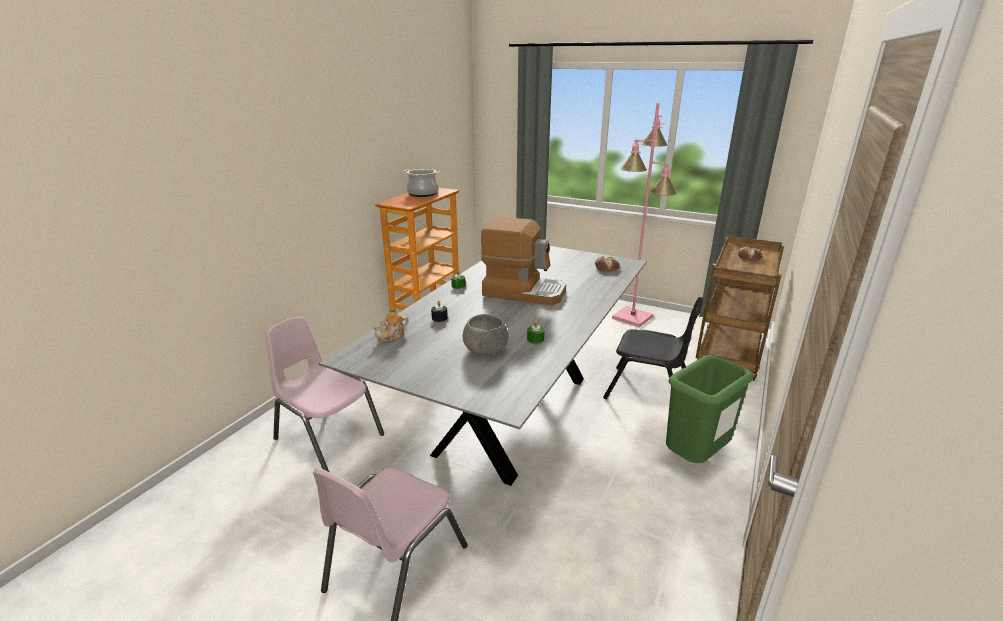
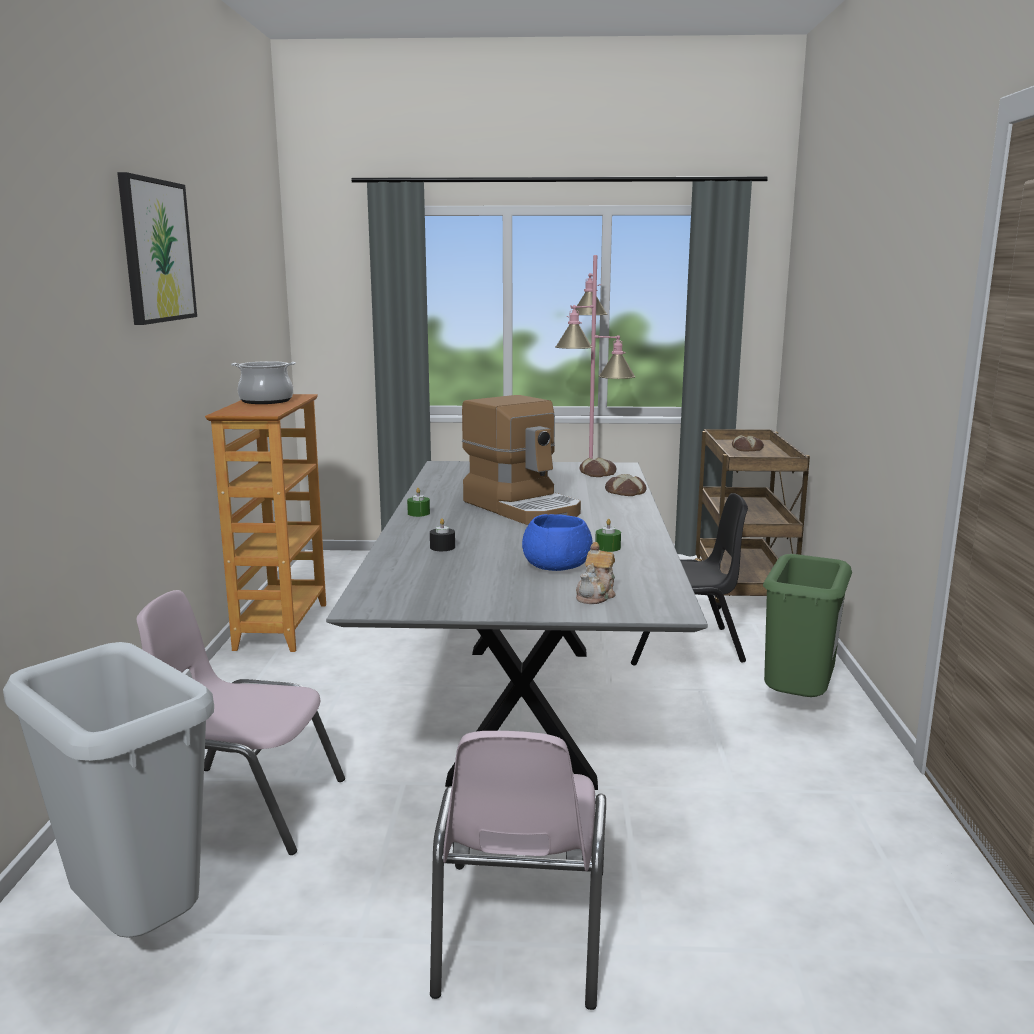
camera: 25 degrees left, 10 degrees down
(235, 494) = (142, 928): none -> grey trash can
(338, 108) = (156, 251): none -> picture
(392, 337) = (401, 575): teapot -> teapot (596, 595)
(485, 349) = (556, 566): grey bowl -> blue bowl
(524, 291) = (523, 507): coffee machine -> coffee machine turned 60 degrees clockwise
(604, 289) = (624, 492): none -> bread

